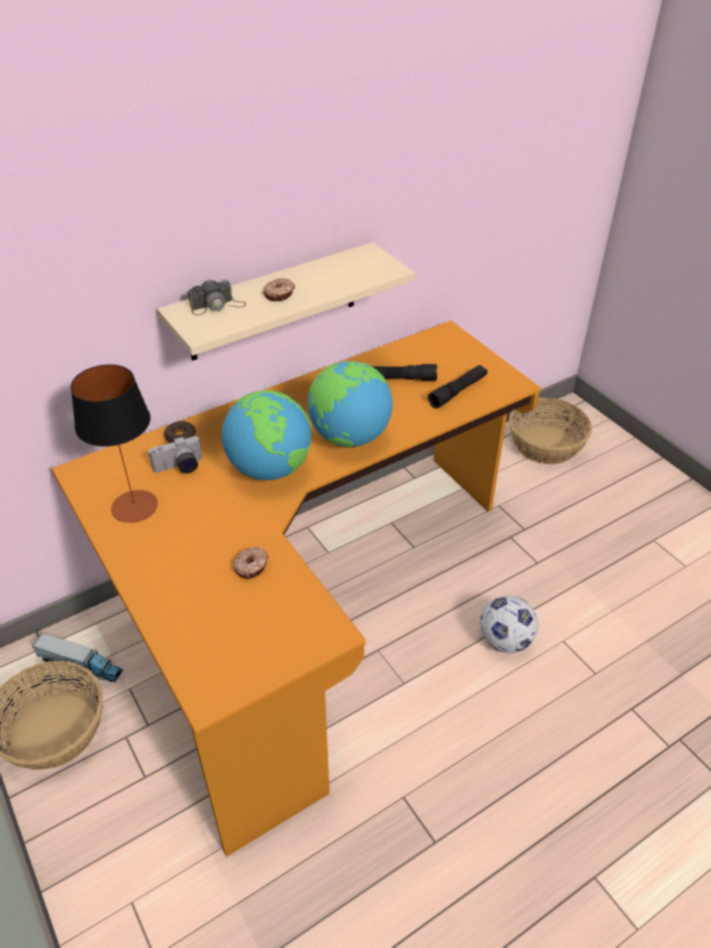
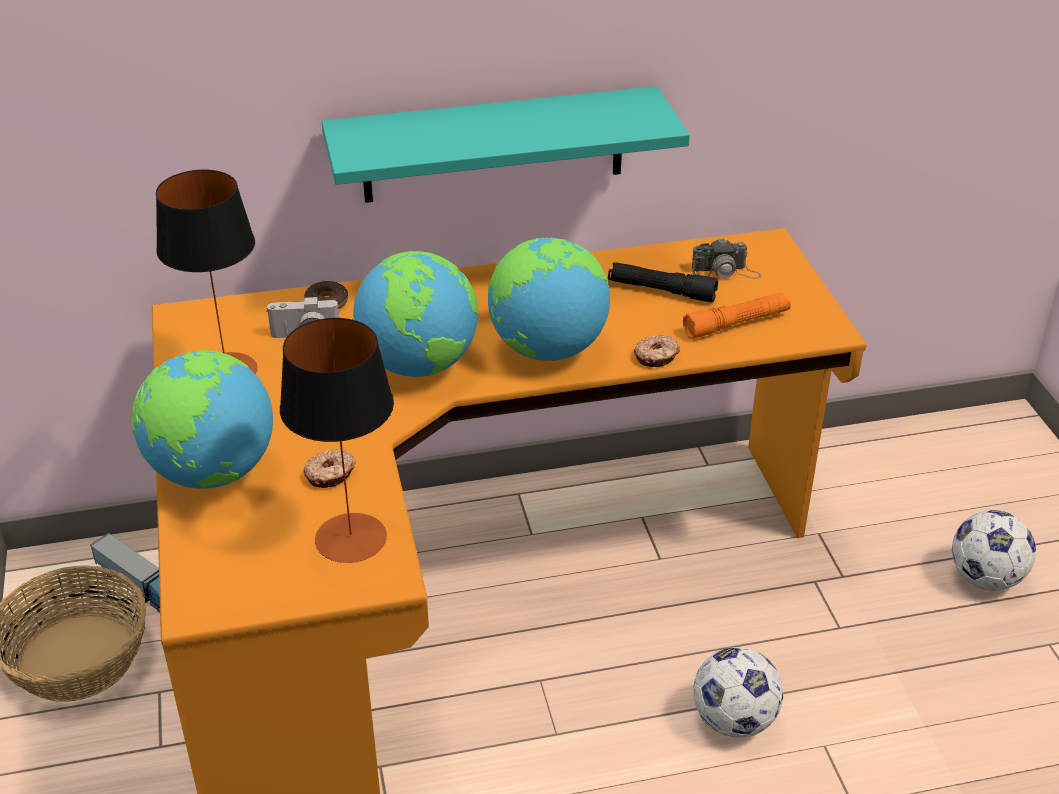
camera: 20 degrees right, 5 degrees down
(164, 588) = (211, 473): none -> globe
(217, 306) = (398, 130): camera -> camera (725, 272)
(273, 302) = (493, 145): beige shelf -> turquoise shelf
(279, 294) = (486, 130): donut -> donut (657, 357)
(291, 611) = (351, 538): none -> table lamp
(457, 391) = (736, 324): black flashlight -> orange flashlight
(545, 444) = (939, 464): basket -> none
(602, 508) = (985, 578): none -> football

